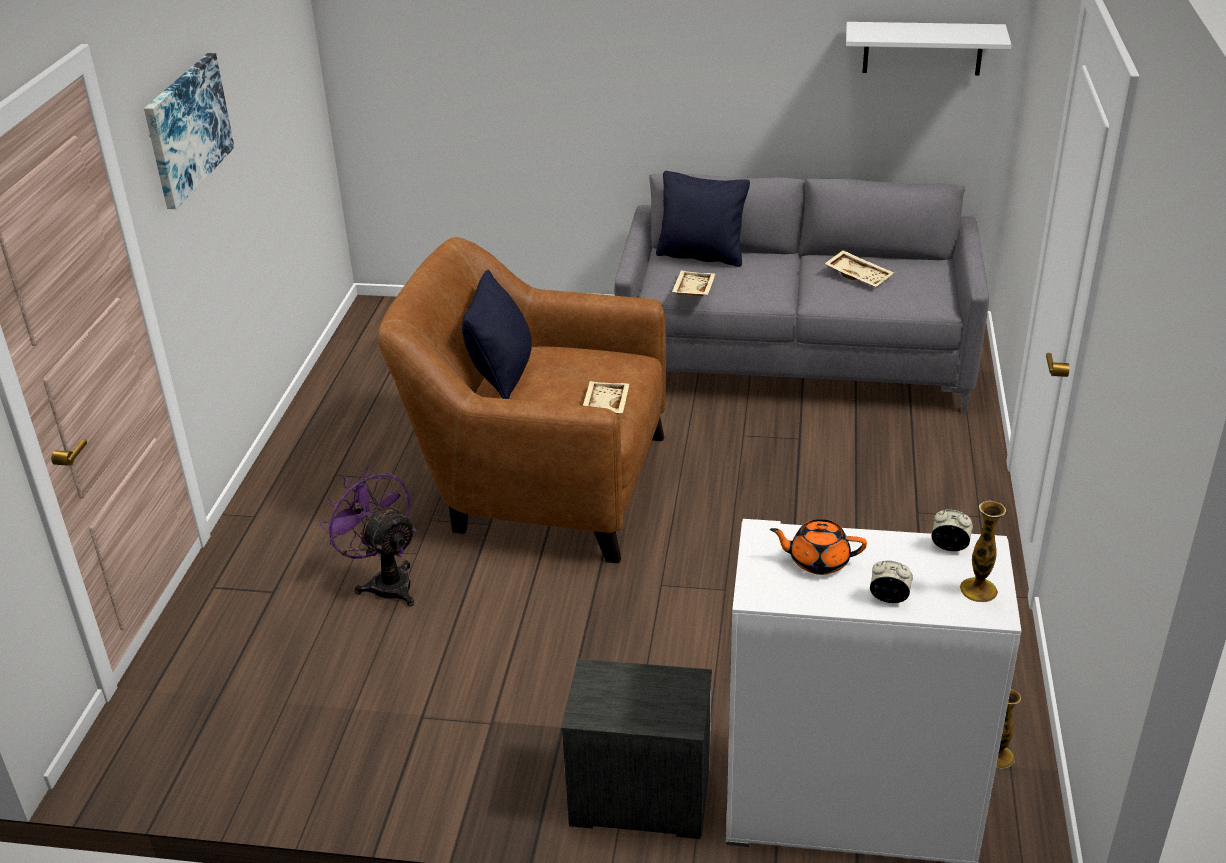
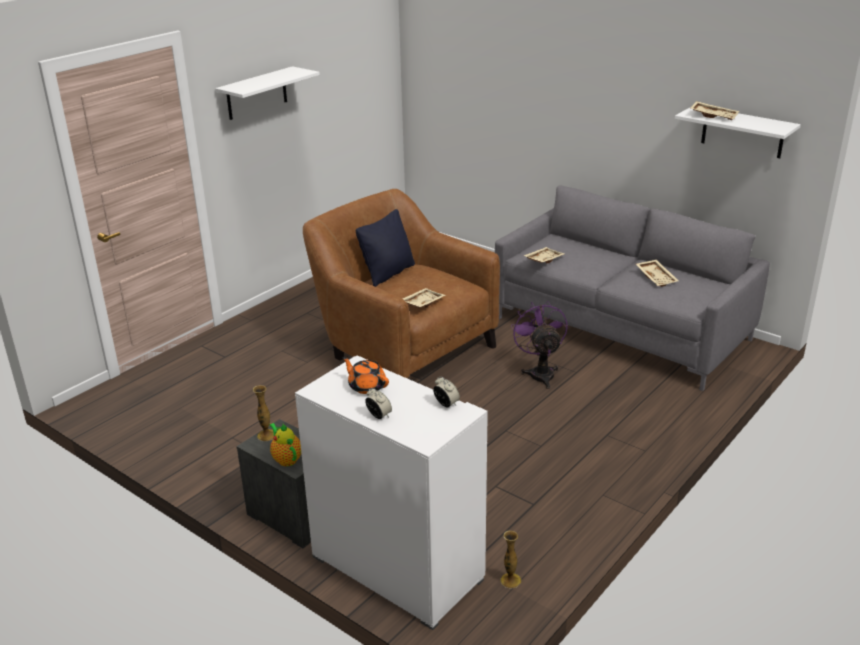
camera: 30 degrees right, 5 degrees down
(186, 129) = (257, 93): picture -> white shelf
(385, 581) = (279, 370): purple fan -> purple fan (540, 373)
(657, 716) = (286, 459): none -> teapot
(701, 256) = (571, 243): black pillow -> none
(894, 33) = (713, 116): none -> beige tray
(978, 590) = (432, 429): vase -> vase (267, 435)

